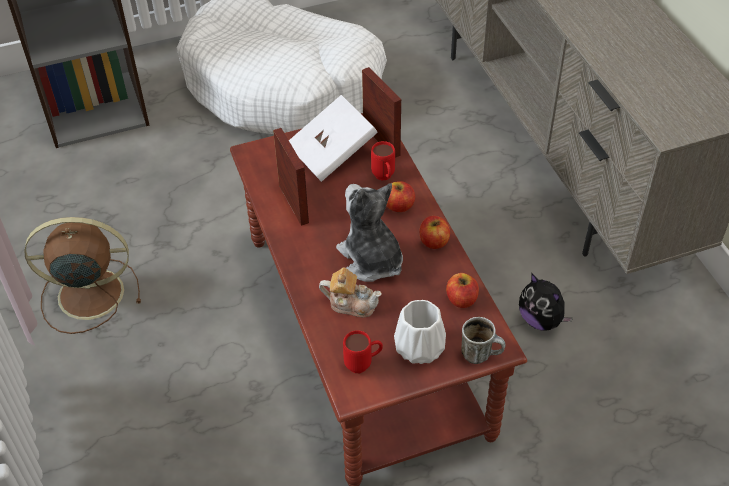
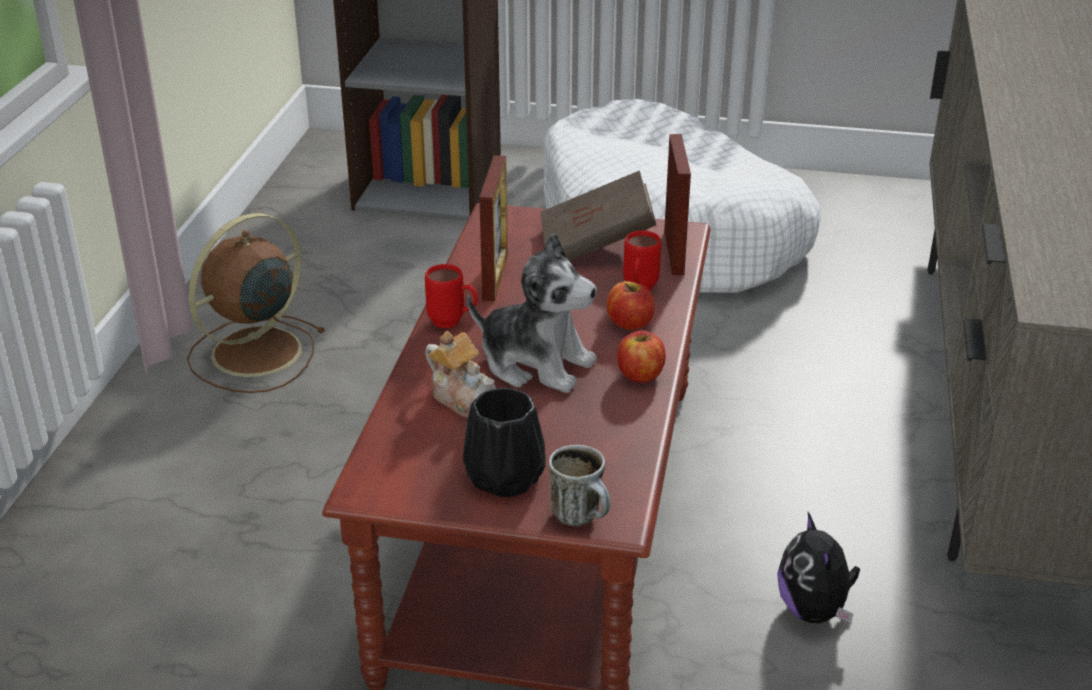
camera: 30 degrees right, 15 degrees down
(87, 294) = (253, 354): brown fan -> brown fan turned 75 degrees counterclockwise
(332, 153) = (596, 246): white book -> brown book
(363, 364) = (412, 464): red mug -> red mug (453, 323)
(371, 259) = (536, 363): plush toy -> plush toy turned 120 degrees clockwise
(421, 347) = (506, 477): white vase -> black vase
(461, 299) = (616, 448): apple -> none

